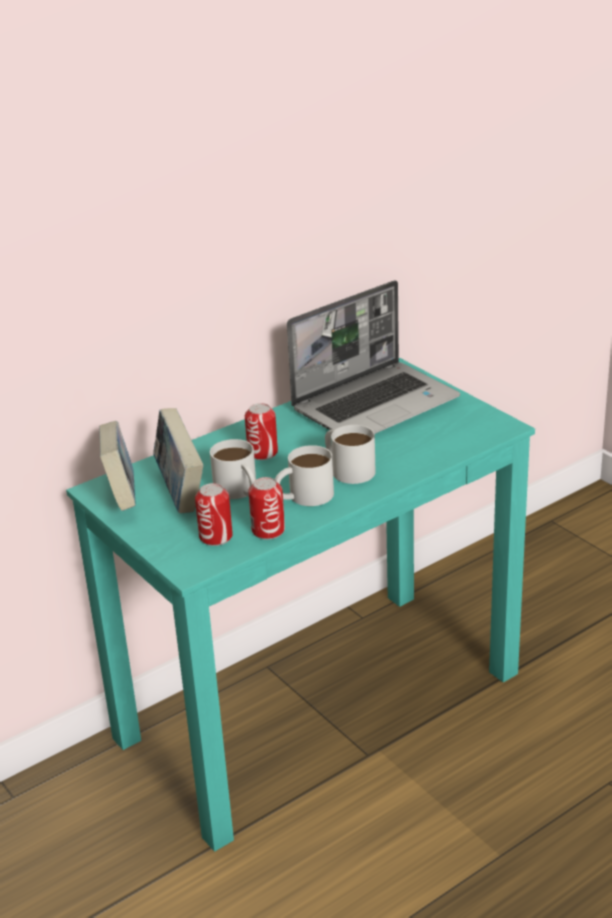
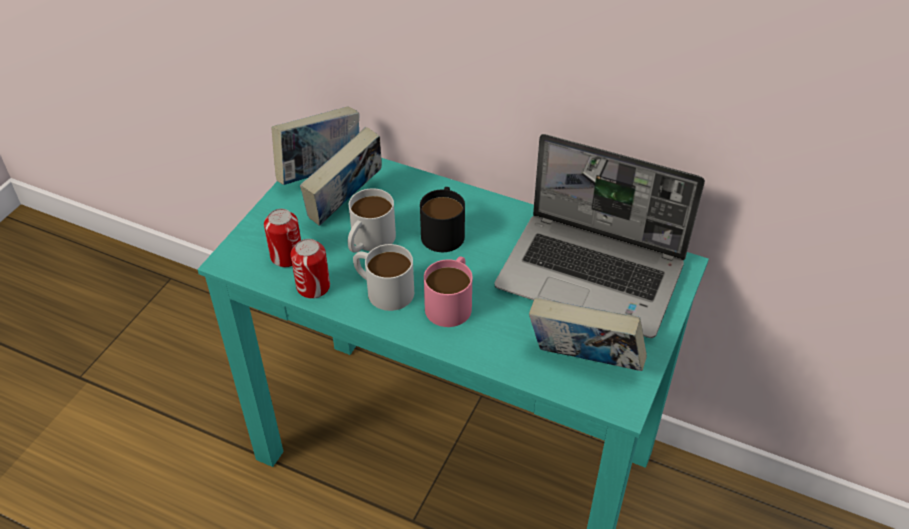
camera: 60 degrees right, 15 degrees up
(262, 452) = (444, 230): can -> black mug
(347, 468) = (452, 301): white mug -> pink mug
(456, 431) = (583, 362): none -> book

